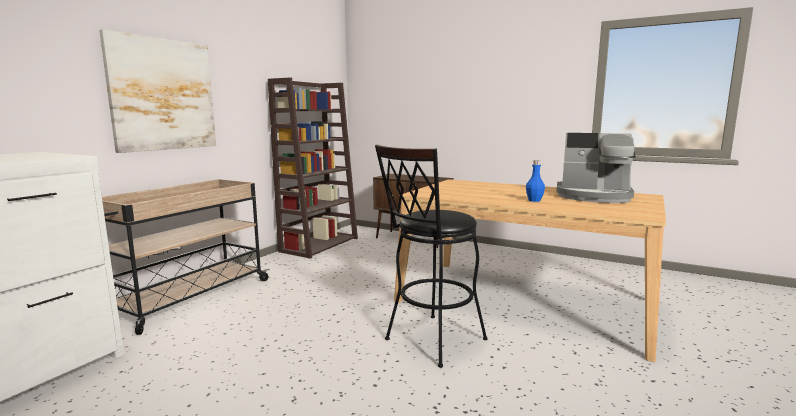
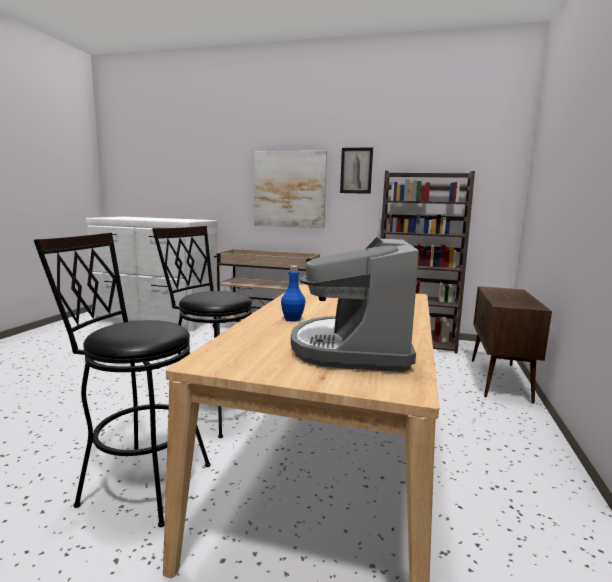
camera: 75 degrees right, 0 degrees up
(238, 74) = (356, 170): none -> picture
(561, 378) = (138, 481): none -> black stool

